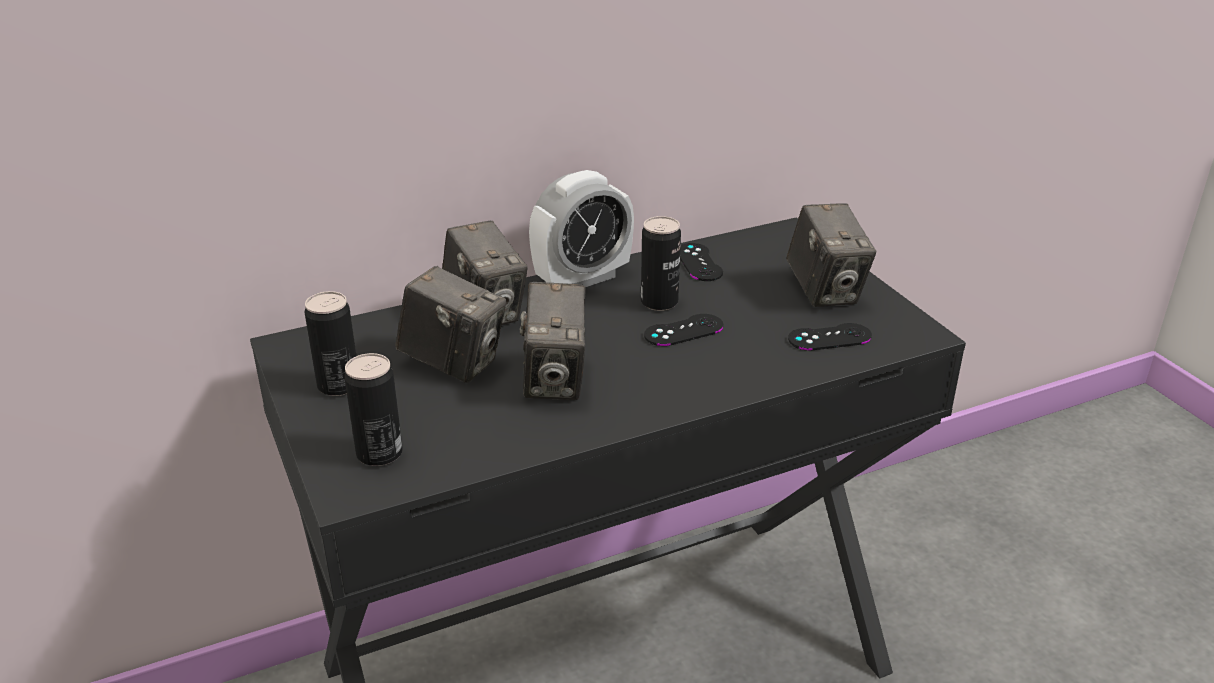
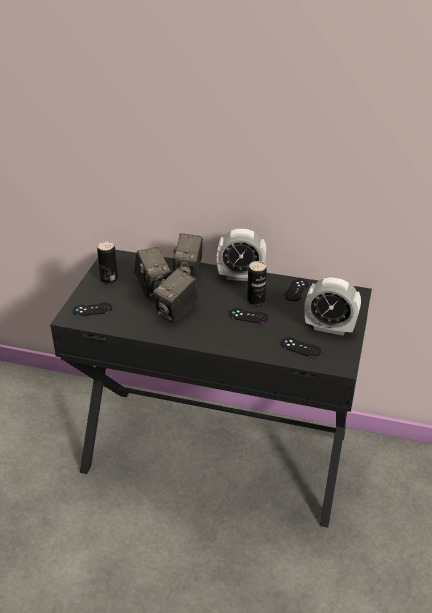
camera: 40 degrees right, 5 degrees up
(379, 453) = (92, 309): can -> black game controller
(825, 291) = (329, 328): camera -> alarm clock

